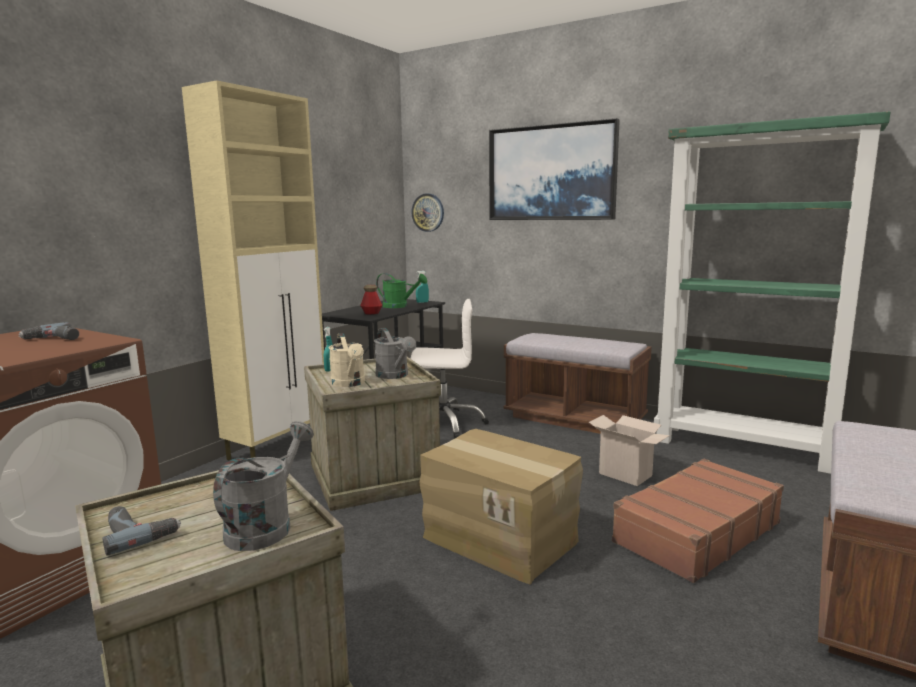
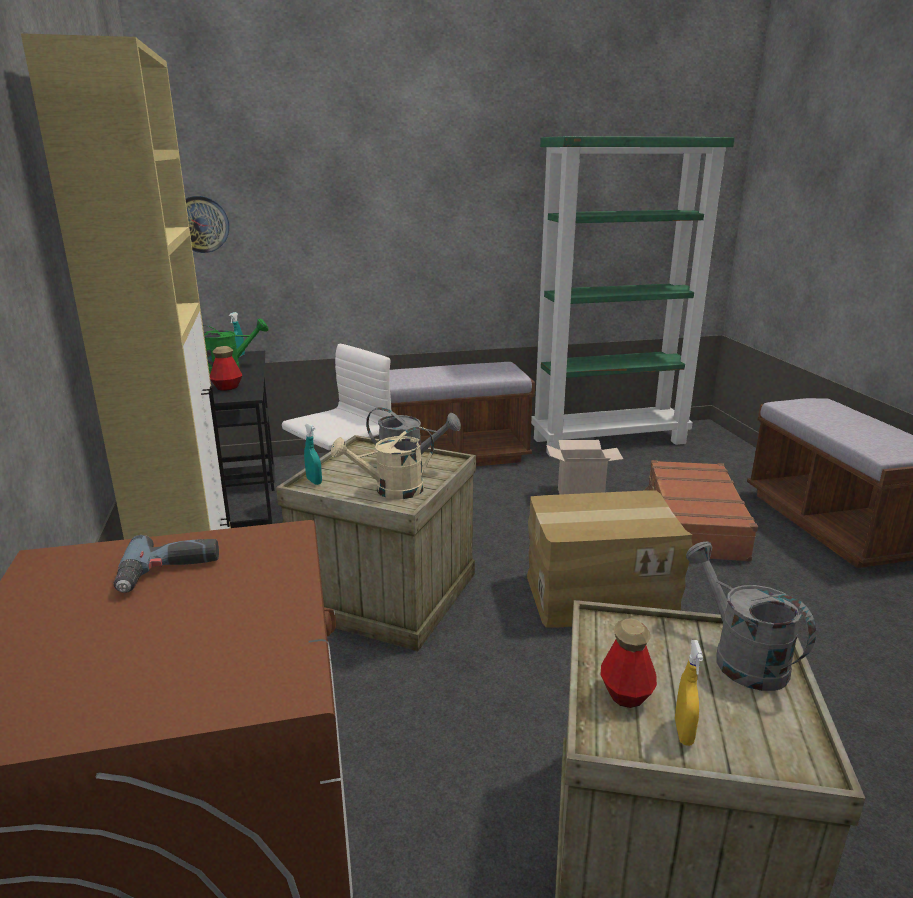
camera: 45 degrees left, 10 degrees up
(139, 532) = (683, 732): power drill -> yellow spray bottle
(171, 504) = (626, 694): none -> bottle
(349, 384) = (390, 491): beige watering can -> beige watering can turned 135 degrees clockwise
(551, 173) = (389, 172): picture -> none

